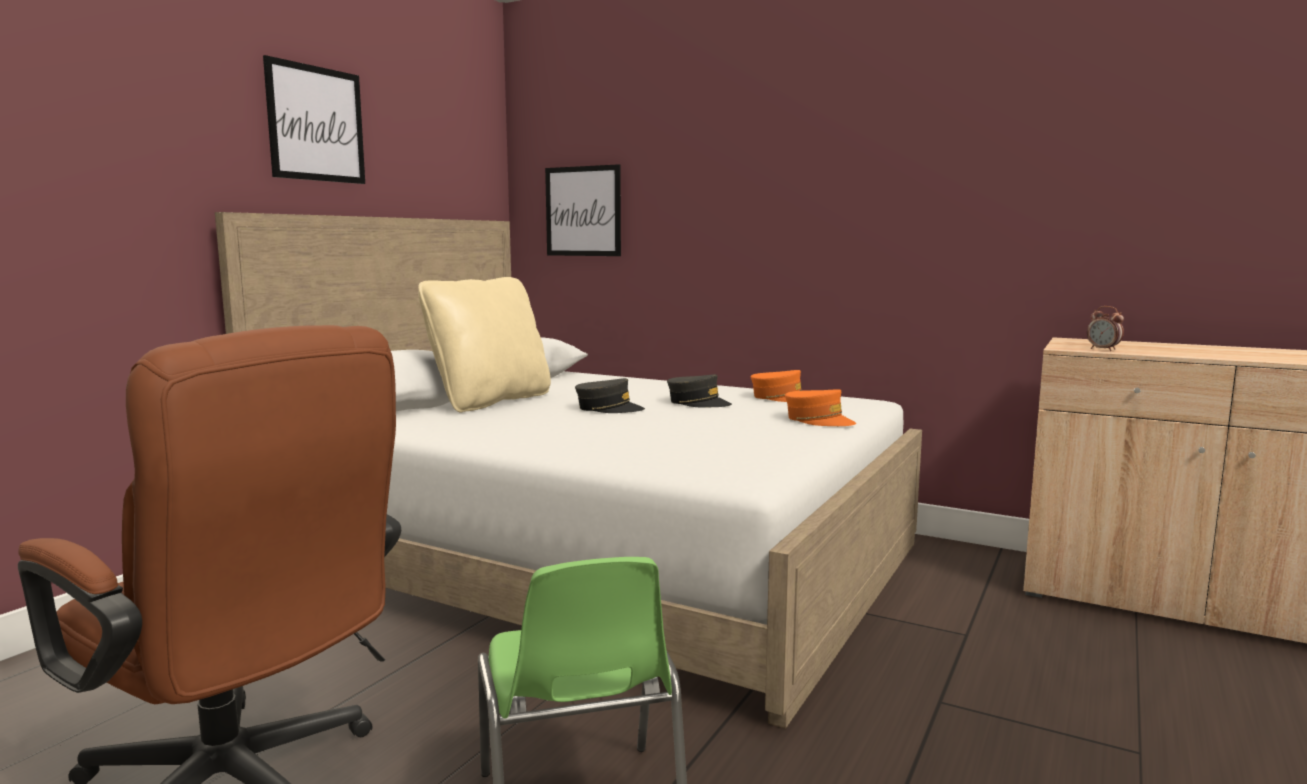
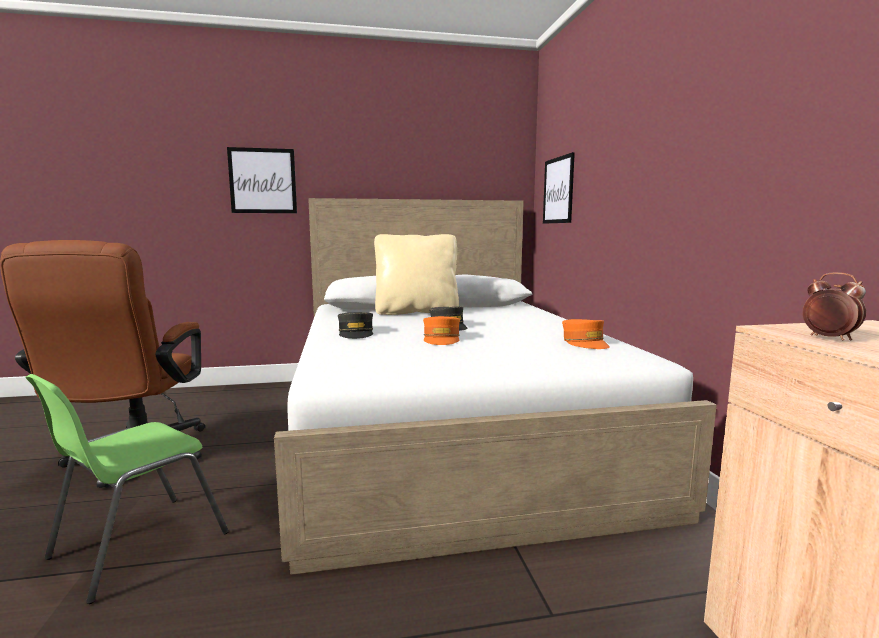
camera: 50 degrees right, 0 degrees up
(316, 124) = (377, 148): picture -> picture (263, 181)
(698, 403) = (512, 334): grey cap -> grey cap (356, 333)
(818, 420) = (536, 362): orange cap -> orange cap (441, 339)
(1103, 350) = (829, 338): alarm clock -> alarm clock turned 135 degrees clockwise

